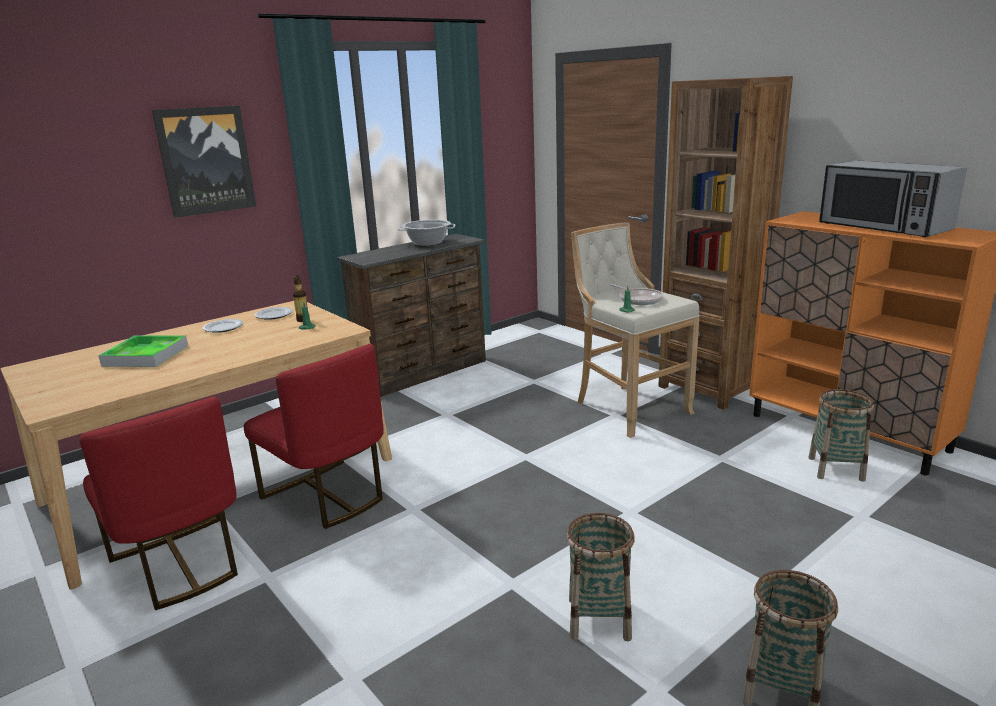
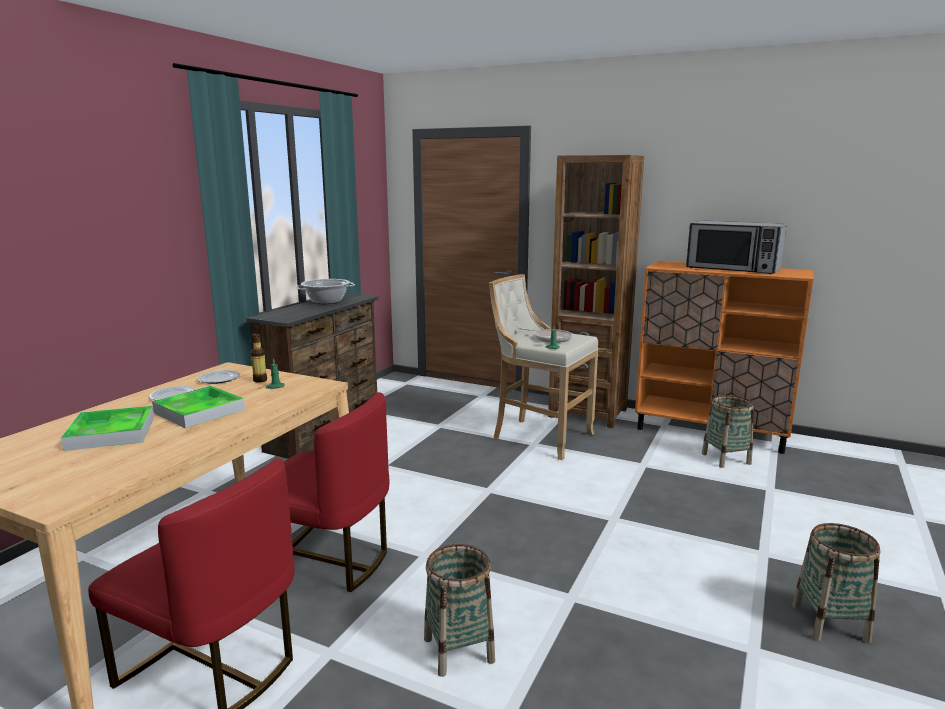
camera: 25 degrees left, 5 degrees down
(206, 160) = (113, 215): picture -> none
(225, 344) = (199, 411): none -> tray
(599, 619) = (664, 607): basket -> basket (459, 650)

